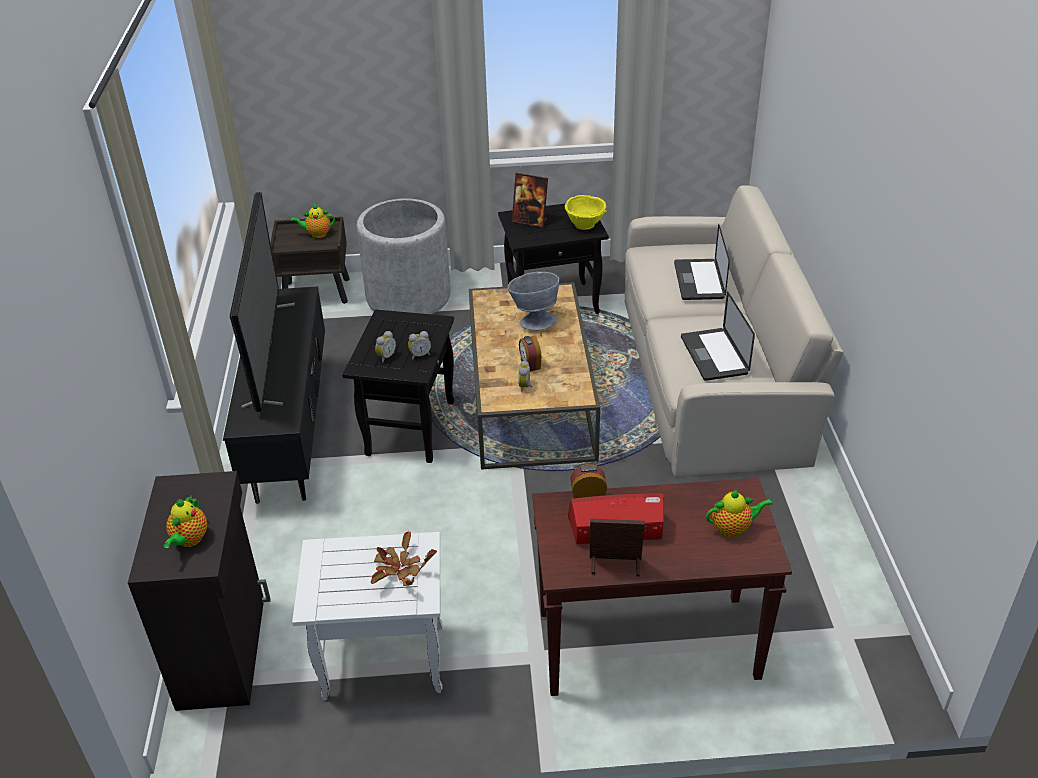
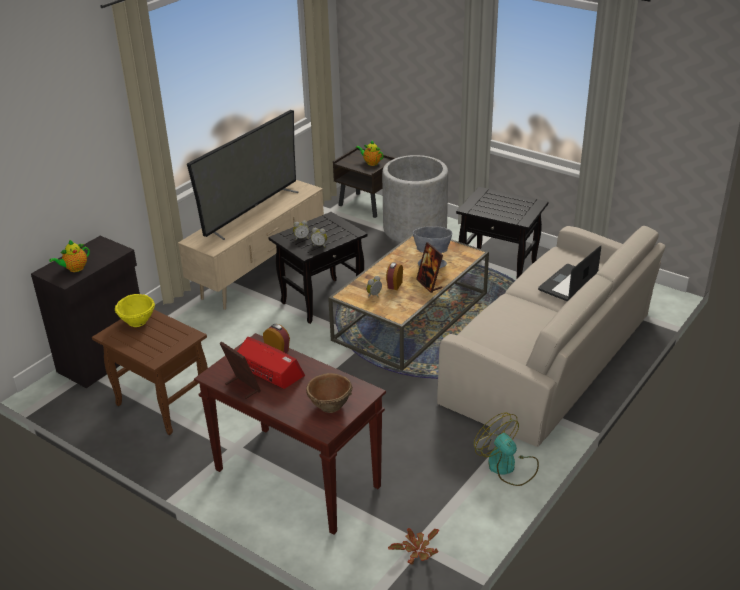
camera: 40 degrees right, 5 degrees down
(291, 434) = (259, 273): black tv stand -> beige tv stand
(381, 663) = (161, 405): white side table -> brown side table
(400, 570) = (164, 341): potted plant -> potted plant (417, 551)
(530, 221) = (490, 199): picture frame -> picture frame (429, 284)
(585, 225) = (522, 215): yellow bowl -> yellow bowl (138, 322)
(714, 355) = (509, 330): laptop -> none
(733, 528) = (329, 406): teapot -> brown bowl
(815, 502) = (507, 467): none -> fan

